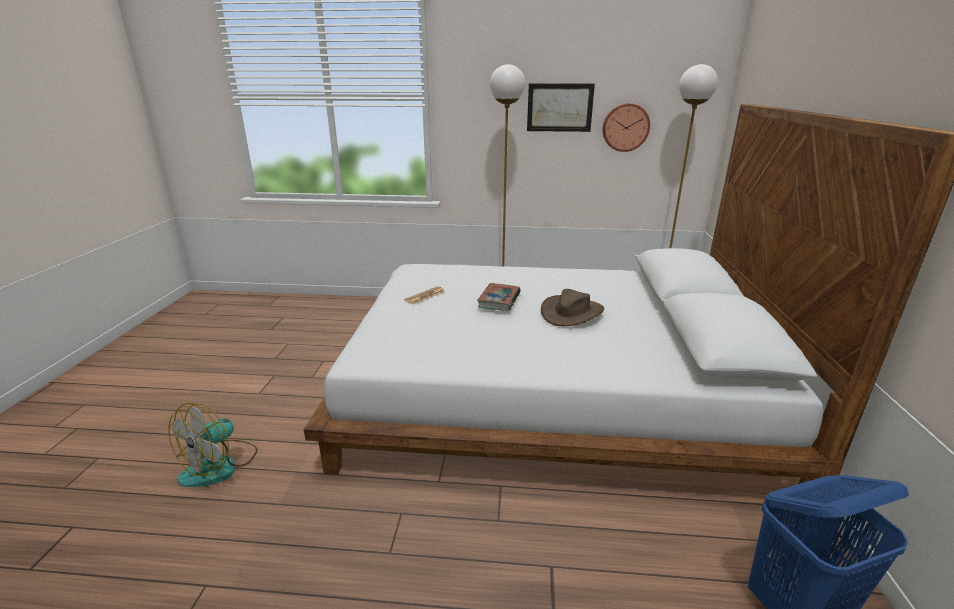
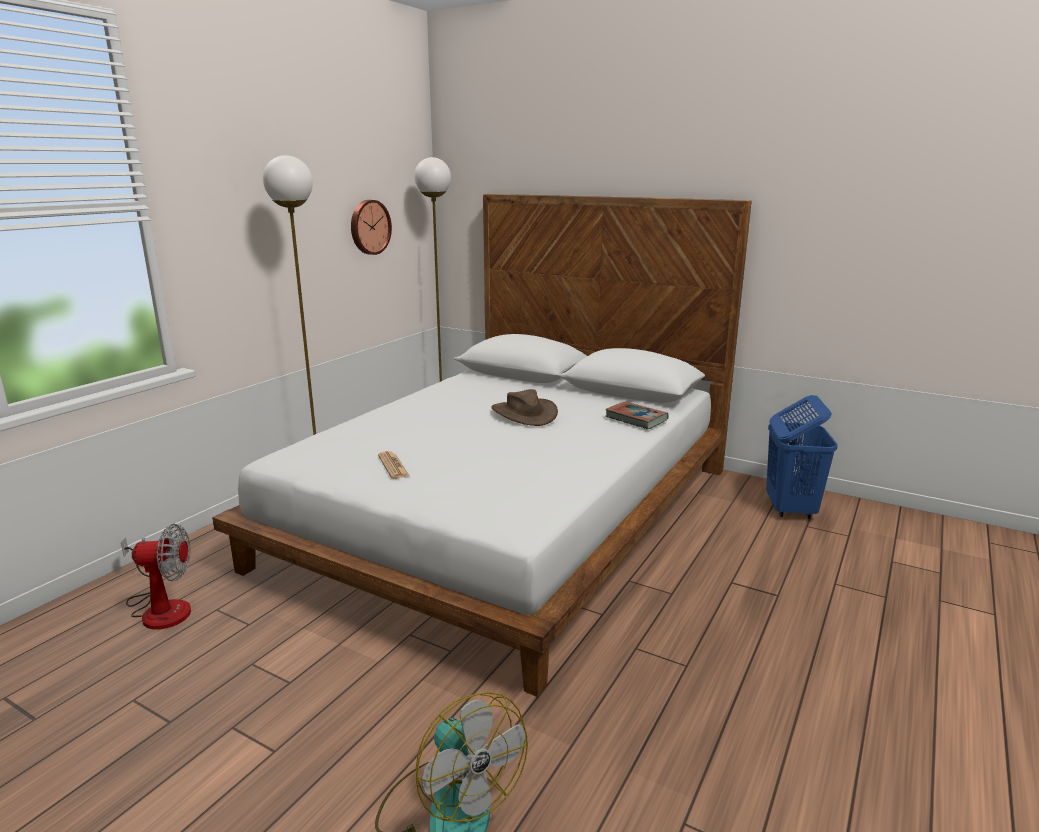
camera: 65 degrees left, 5 degrees down
(358, 320) = (161, 608): none -> fan
(499, 300) = (461, 433): book -> book (636, 419)
(559, 107) = (309, 209): picture -> none

